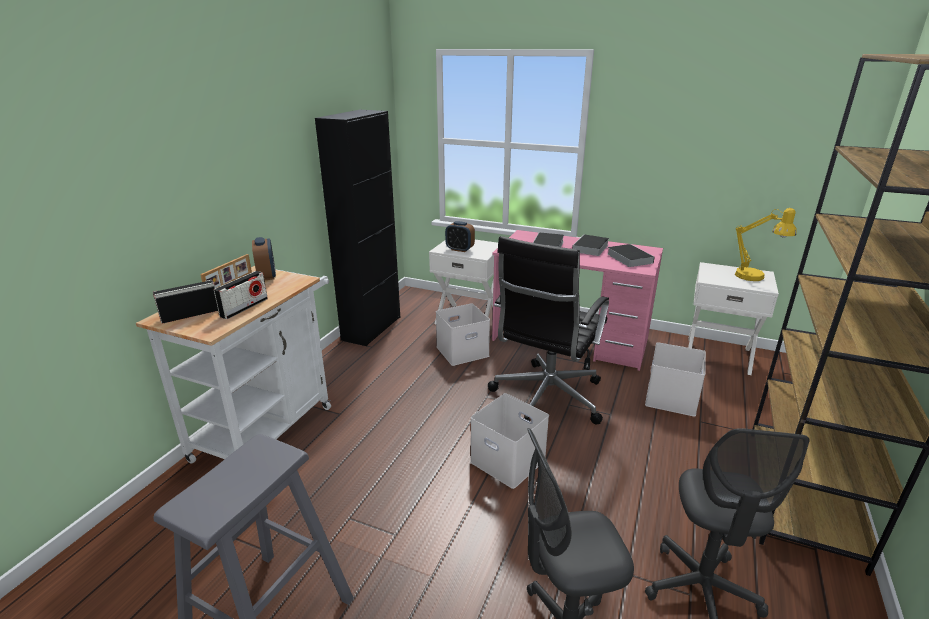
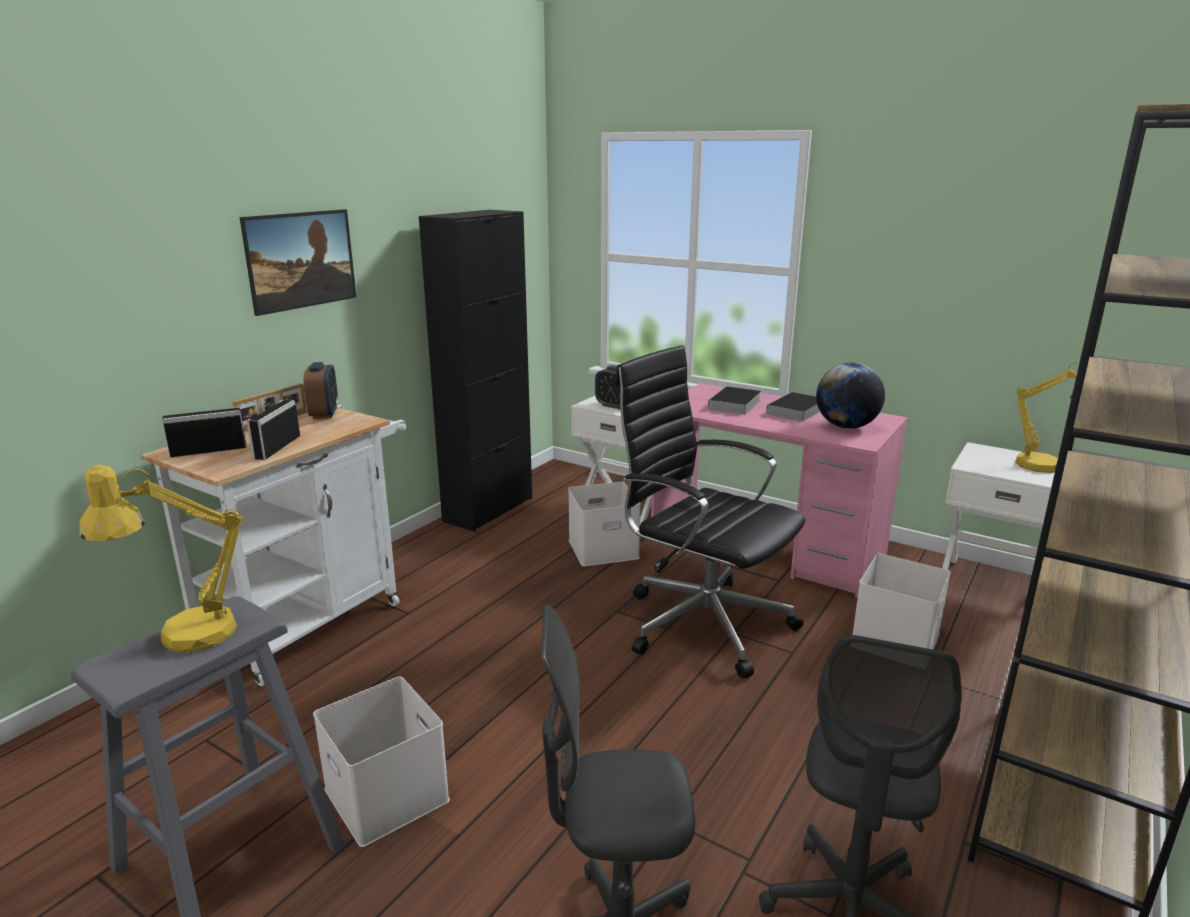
camera: 10 degrees right, 5 degrees down
(232, 474) = (182, 636): none -> yellow table lamp
(239, 176) = (304, 283): none -> picture
(244, 308) = (277, 447): radio -> radio turned 150 degrees clockwise
(509, 460) = (620, 698): white storage box -> white storage box (389, 795)
(546, 399) = (702, 622): black office chair -> black office chair turned 90 degrees clockwise
(628, 258) = (846, 426): book -> globe

